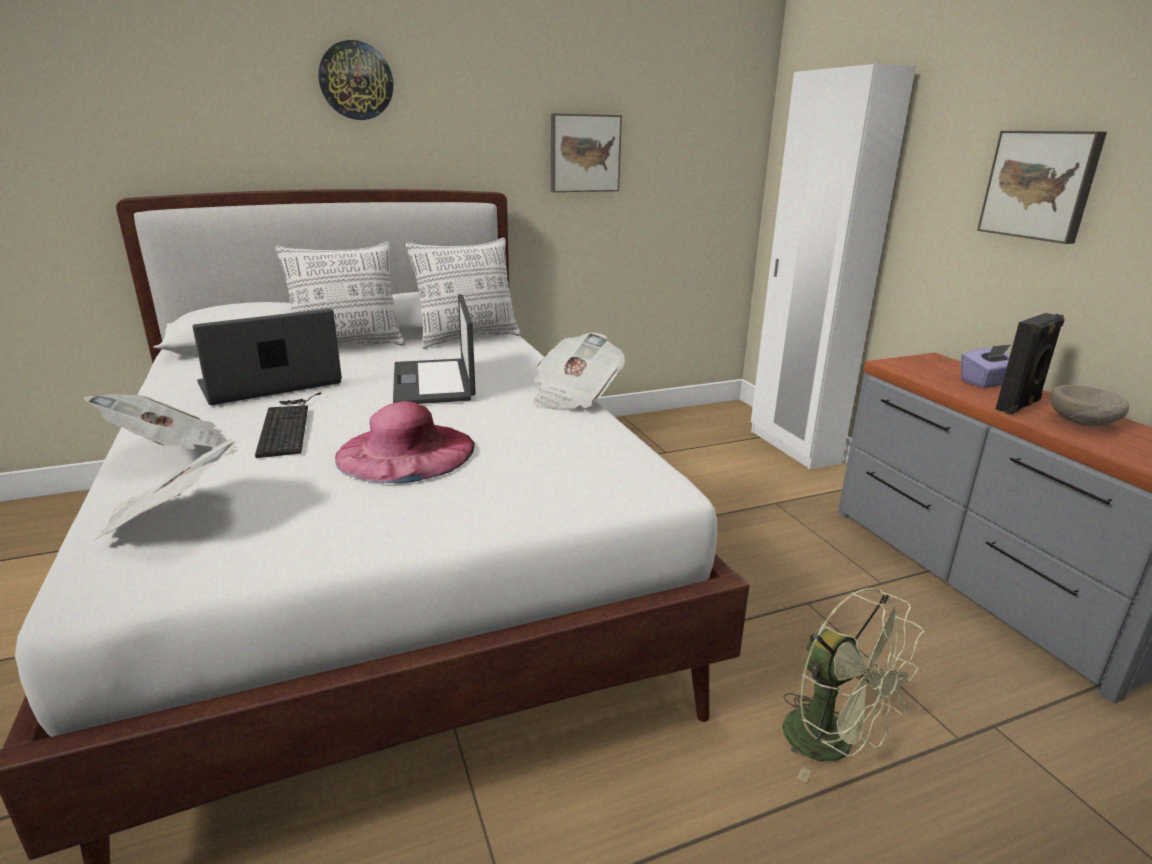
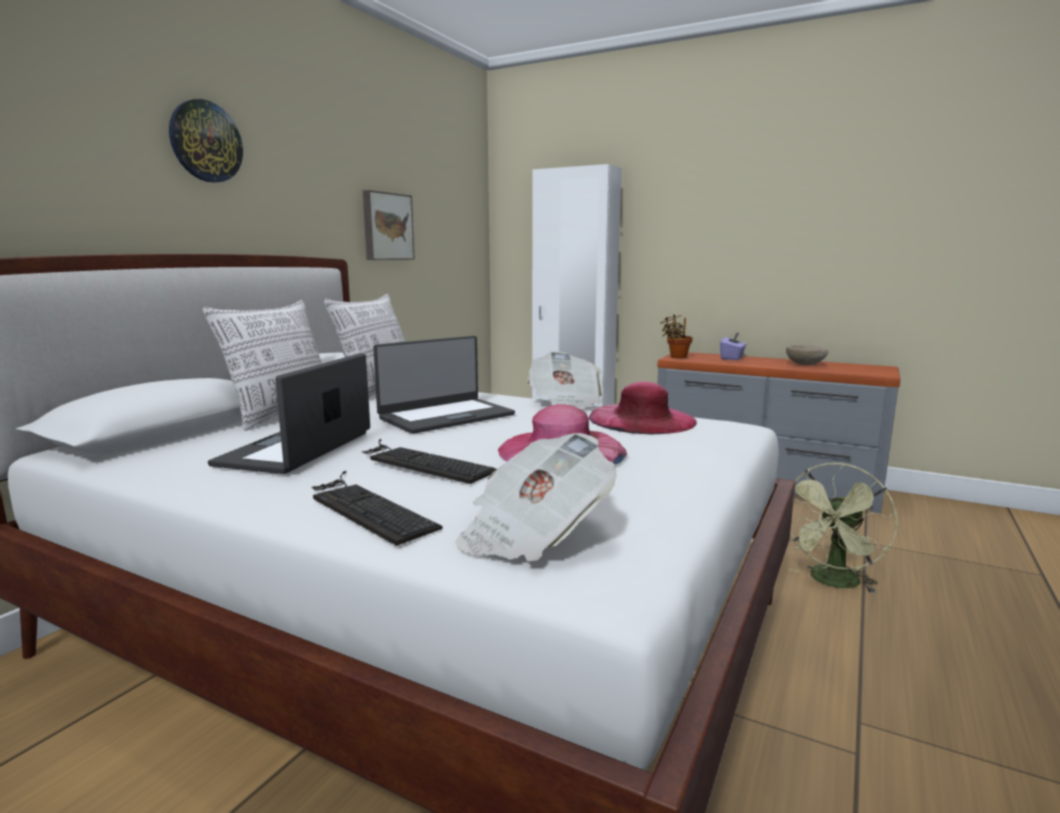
camera: 40 degrees left, 10 degrees down
(173, 451) = (366, 507): newspaper -> keyboard
(435, 382) = (445, 416): laptop -> laptop turned 75 degrees counterclockwise
(582, 441) = (642, 419): none -> pink hat
(833, 745) = (833, 582): green fan -> green fan turned 120 degrees clockwise
(902, 362) = (676, 357): none -> potted plant
(1019, 406) = (769, 363): black speaker -> none
(1040, 185) = (726, 237): picture -> none

